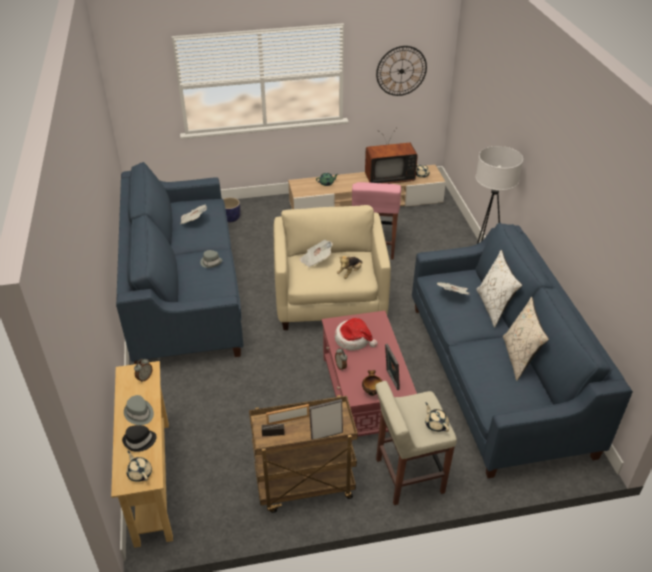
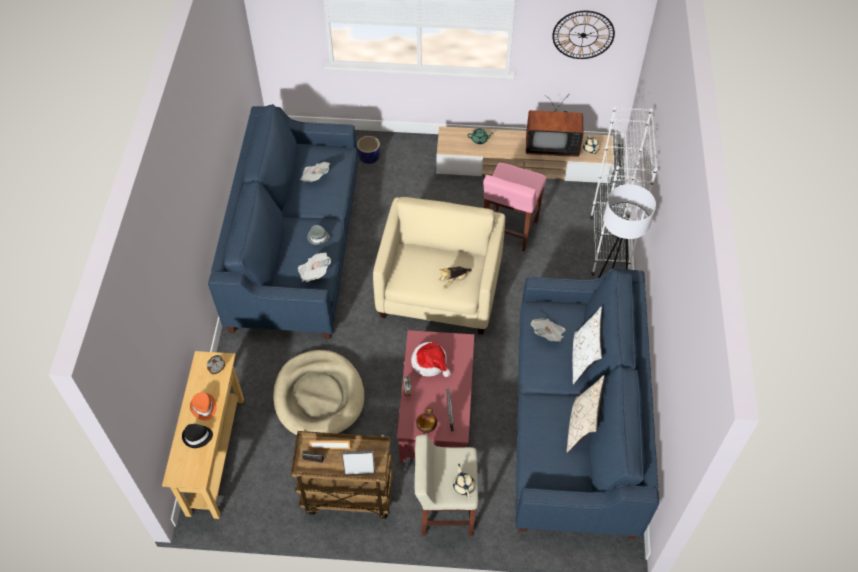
camera: 15 degrees right, 15 degrees up
(139, 413) = (203, 408): grey hat -> orange hat
(140, 473) = (190, 469): beige teapot -> none
(245, 405) = (319, 396): none -> beige dog bed
(316, 260) = (424, 256): newspaper -> newspaper (314, 272)
(462, 243) = (608, 246): none -> white bookcase

